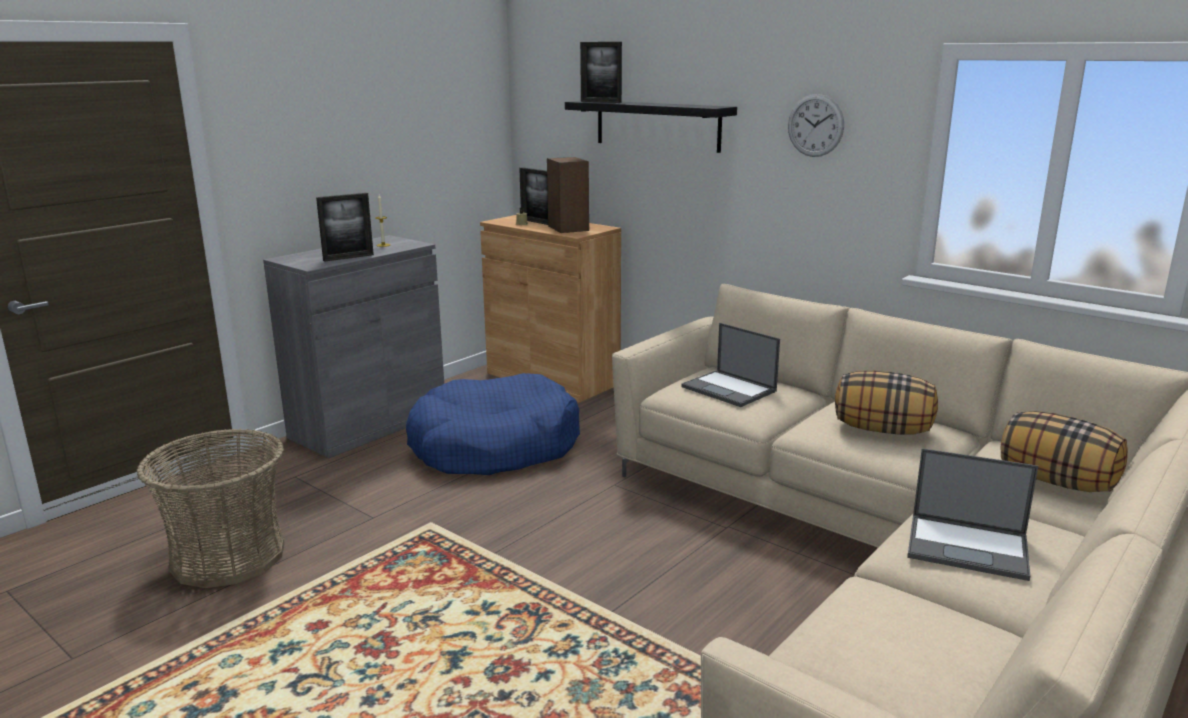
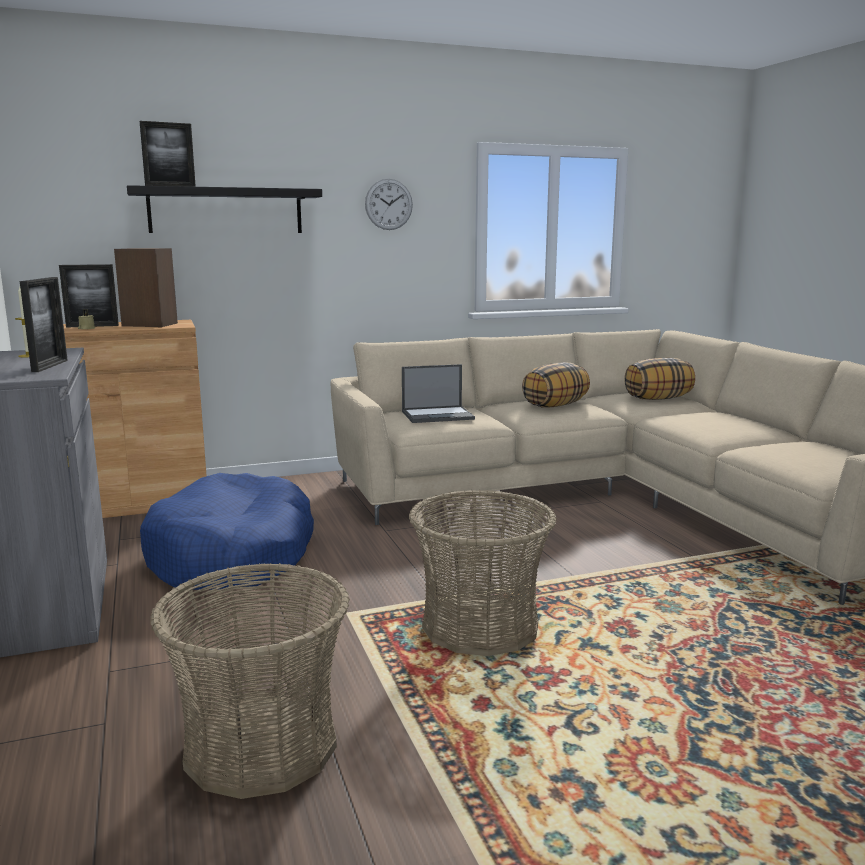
camera: 60 degrees left, 5 degrees down
(452, 588) = (480, 626): none -> basket
(969, 547) = (719, 424): laptop -> none

